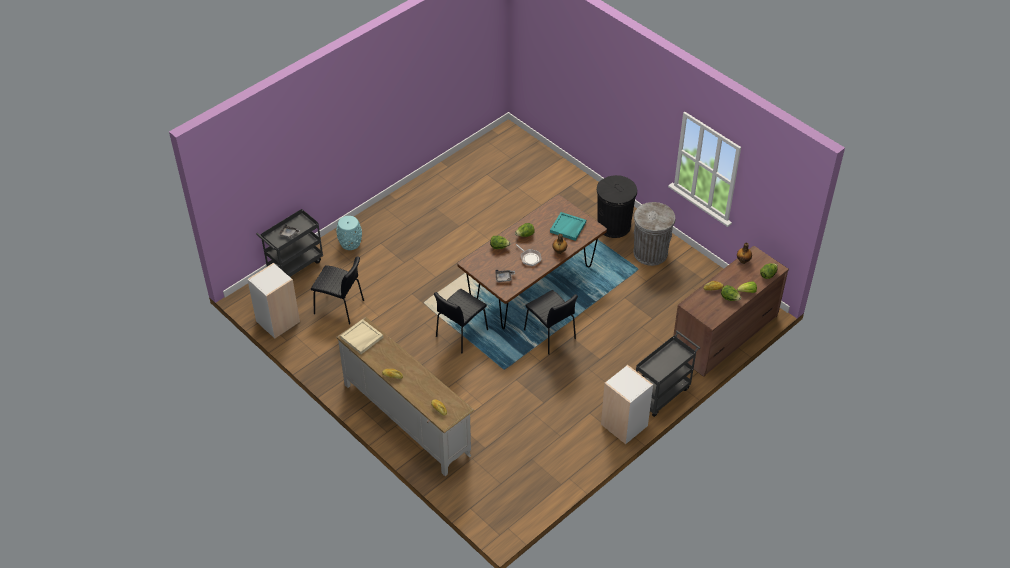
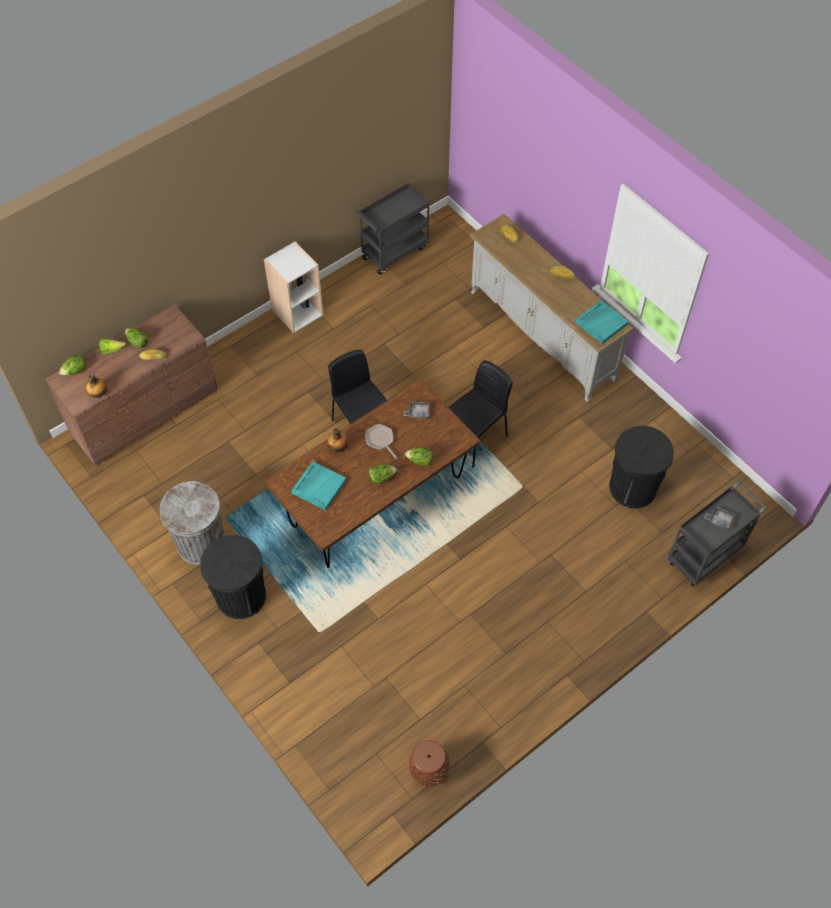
camera: 175 degrees left, 10 degrees up
(277, 321) = (713, 473): bookcase -> none
(341, 307) = (632, 487): black chair -> black trash can
(350, 243) = (630, 594): turquoise stool -> none
(362, 338) = (601, 323): beige tray -> turquoise tray
(479, 152) = (428, 771): none -> brown stool
(662, 395) = (245, 342): grey cart -> grey cart (393, 254)

